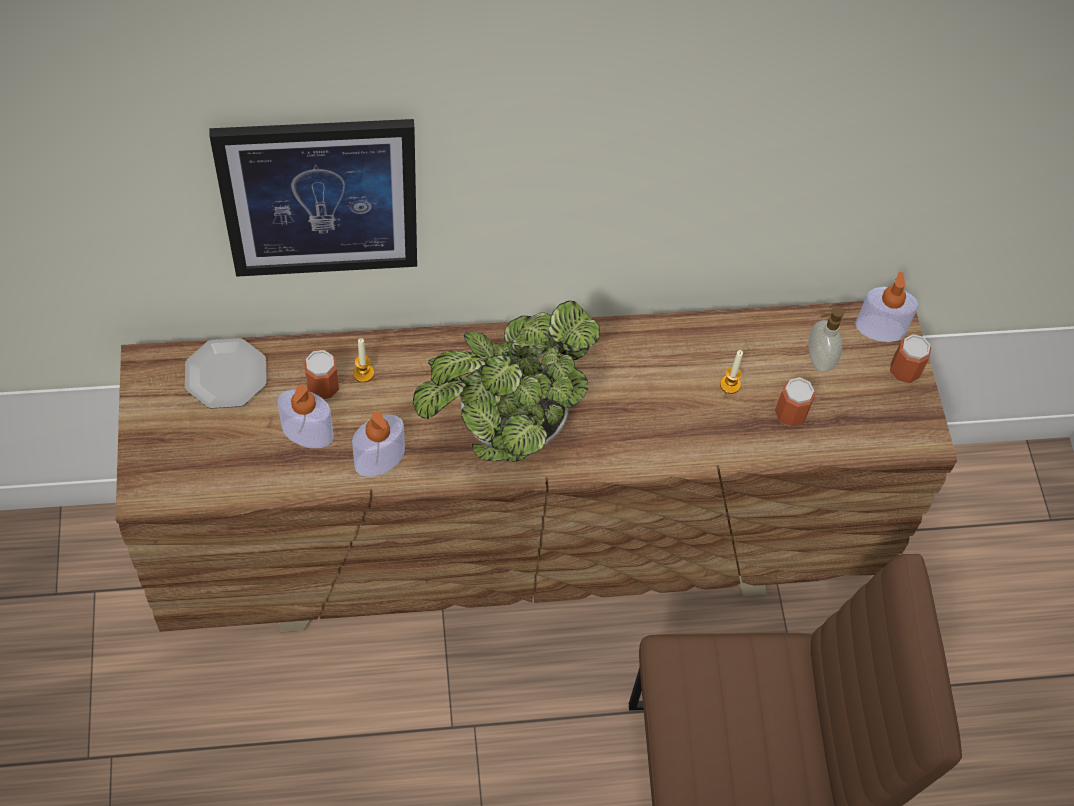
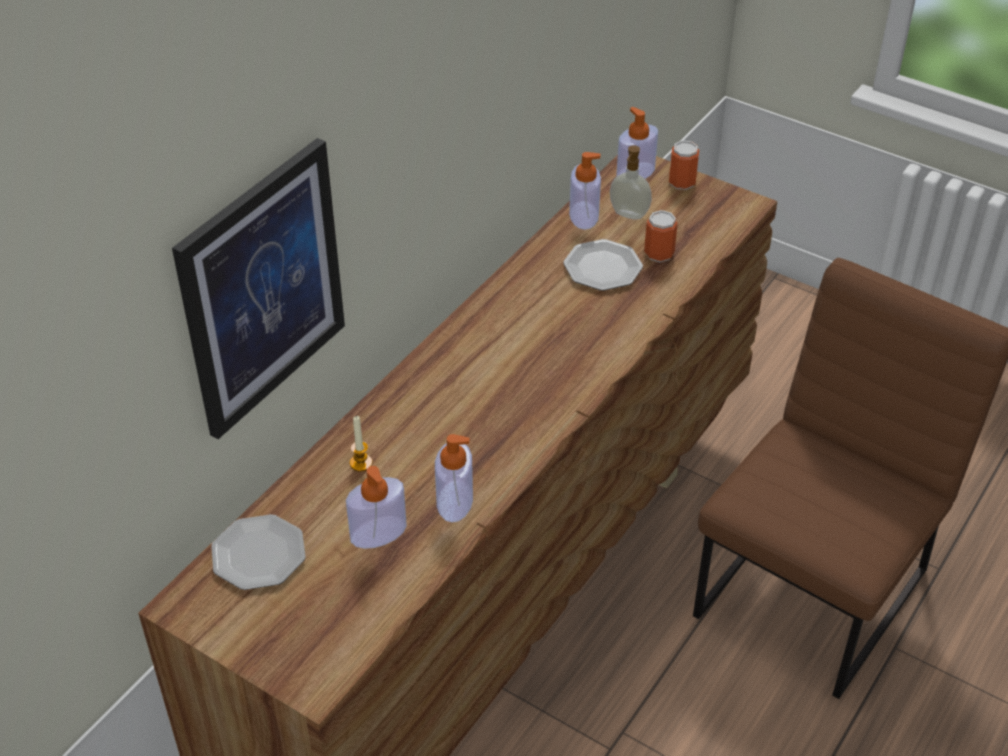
camera: 45 degrees left, 15 degrees down
(323, 387) = (345, 497): can -> none
(506, 429) = (509, 408): potted plant -> none
(730, 385) = (602, 268): candle -> plate
(783, 328) = (584, 215): none -> soap dispenser

